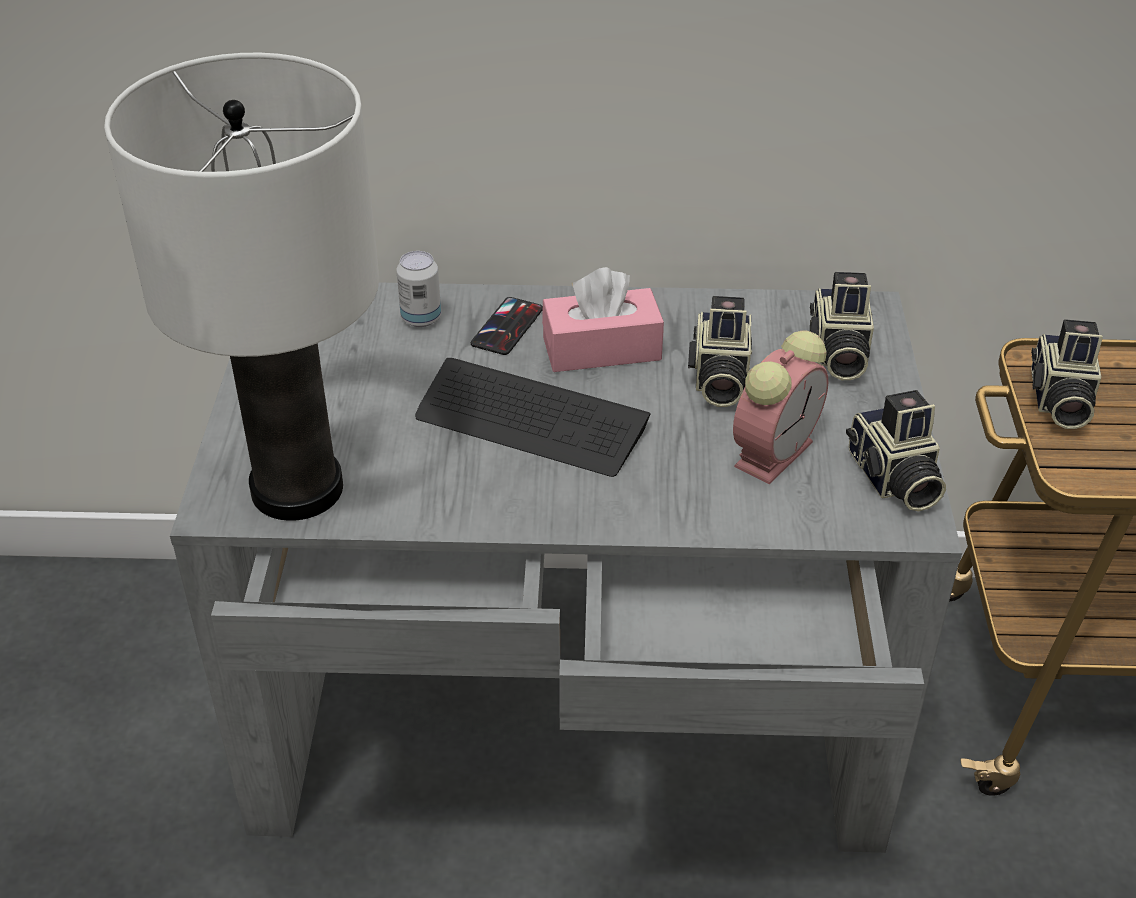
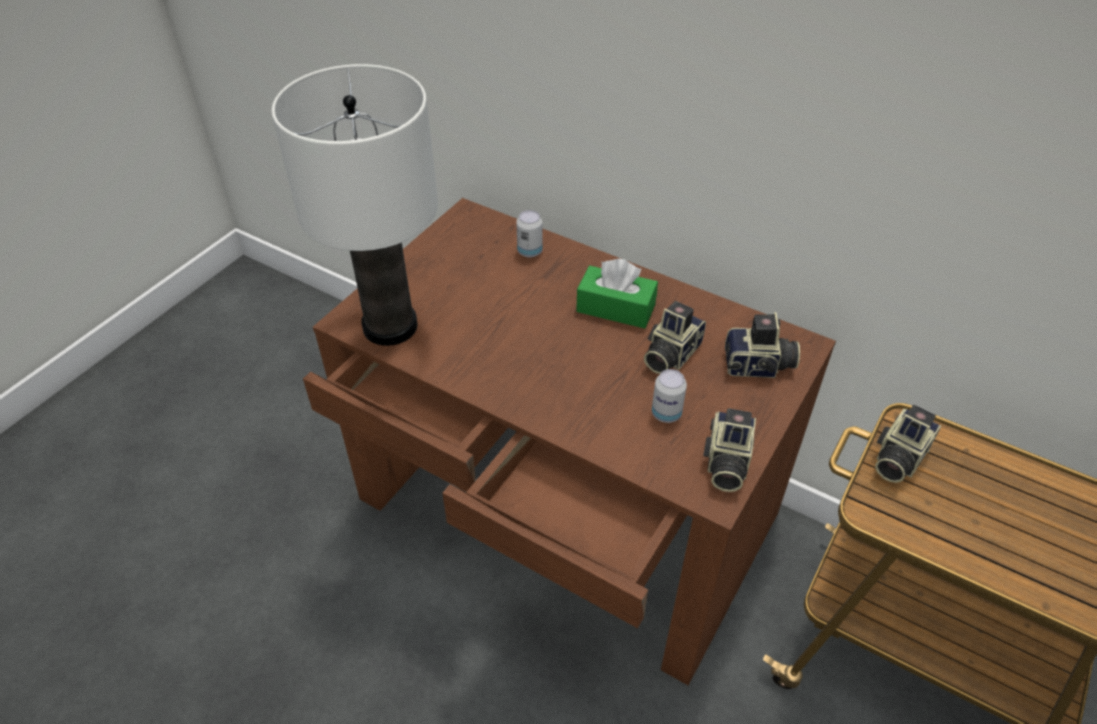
camera: 30 degrees right, 5 degrees up
(507, 327) = (573, 274): phone -> none
(531, 421) = (540, 336): keyboard -> none
(574, 731) = (558, 524): grey desk -> brown desk
(602, 349) = (615, 308): pink tissue box -> green tissue box
(774, 451) = (666, 414): alarm clock -> can
(837, 354) = (758, 367): camera -> camera turned 120 degrees counterclockwise

